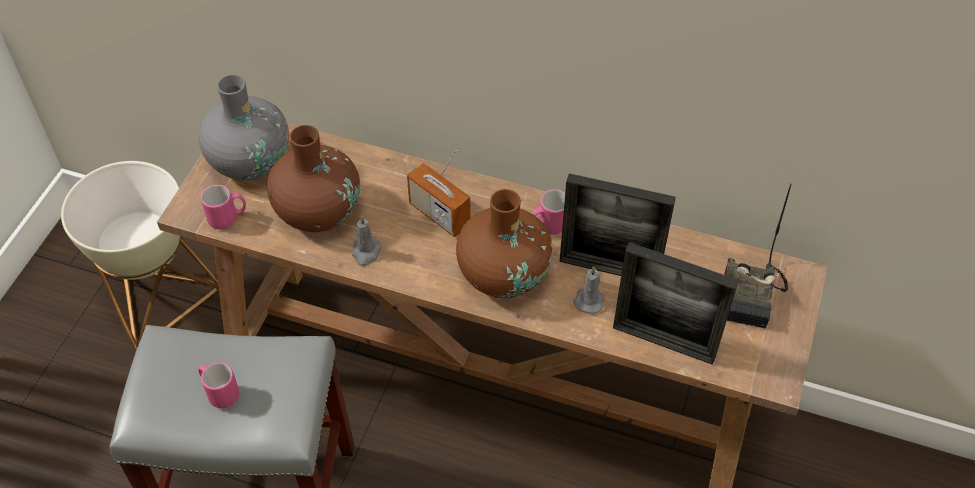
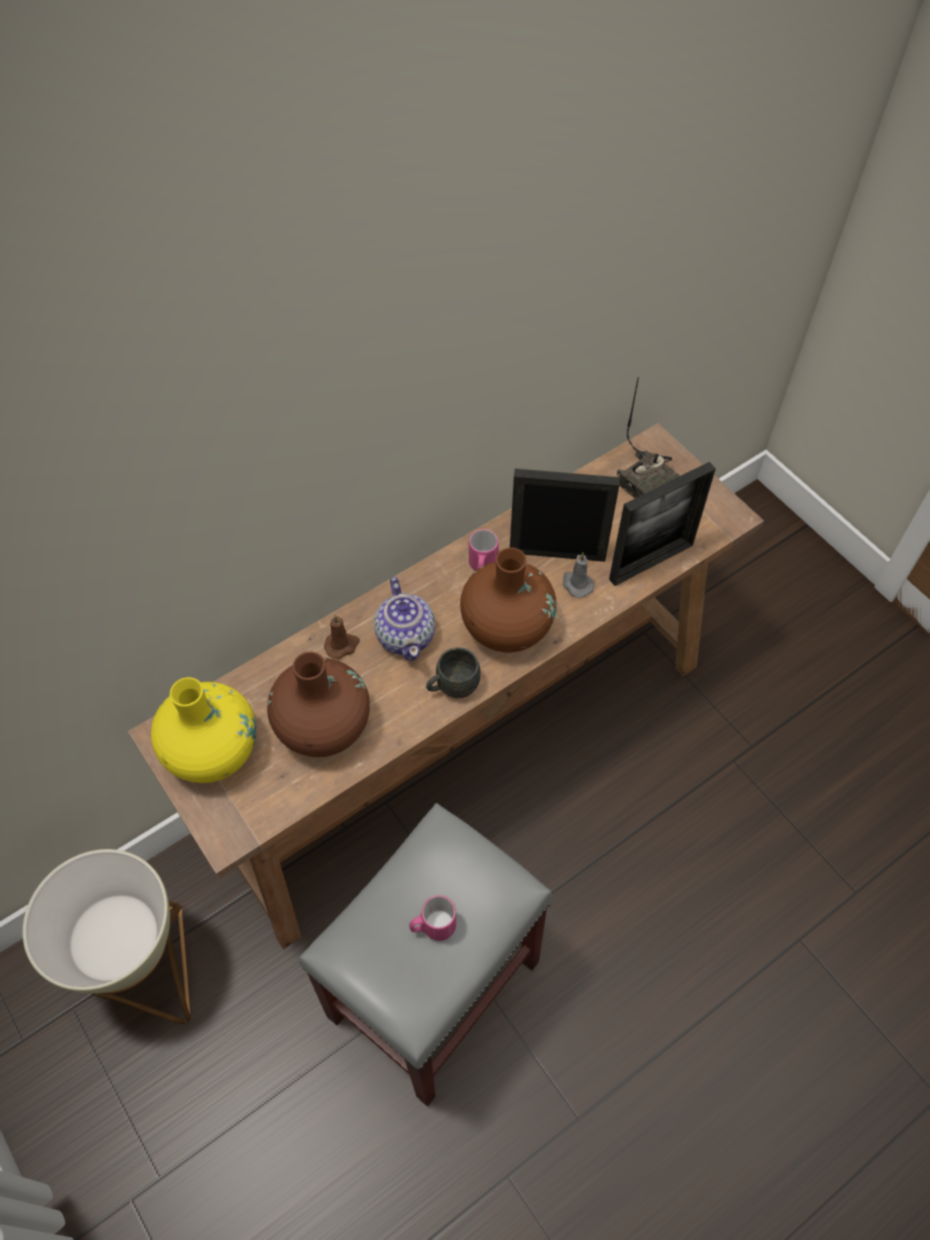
camera: 55 degrees left, 5 degrees up
(228, 218) = (267, 806): pink mug -> none
(250, 161) = (212, 751): grey vase -> yellow vase
(366, 252) = (402, 714): grey candle -> none
(397, 181) = (342, 645): none -> brown candle
(417, 270) = (452, 686): none -> grey mug
(439, 214) = (406, 635): radio -> teapot
(609, 269) = (557, 553): picture frame -> picture frame turned 135 degrees counterclockwise

